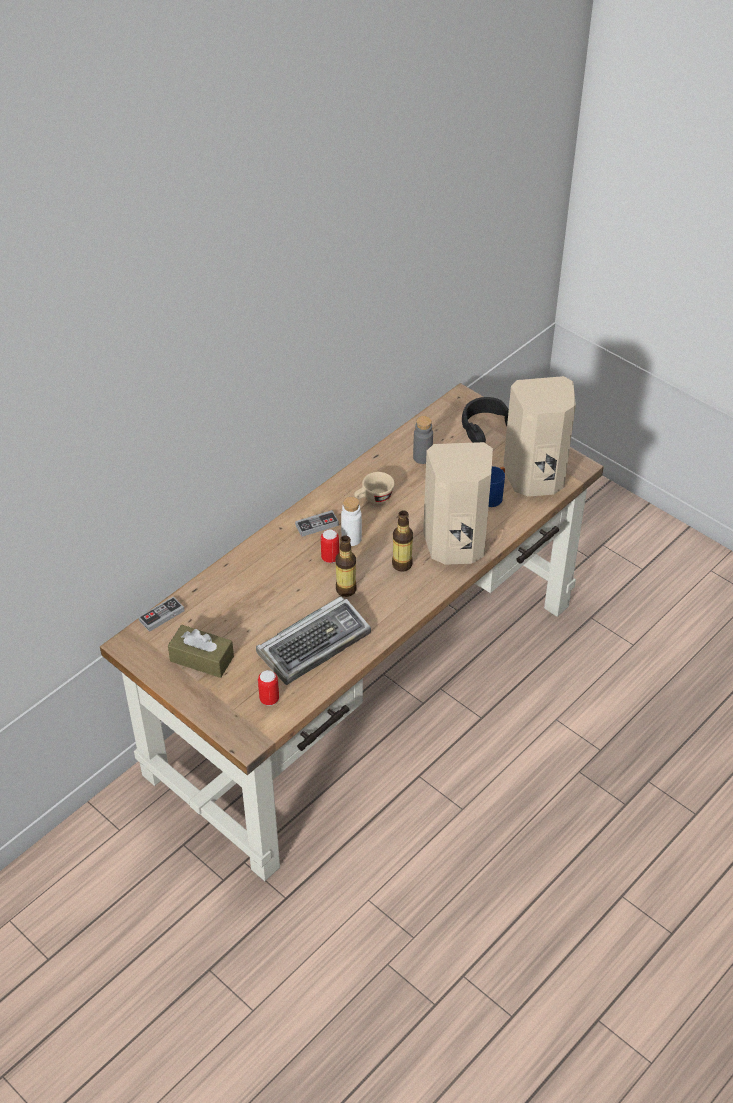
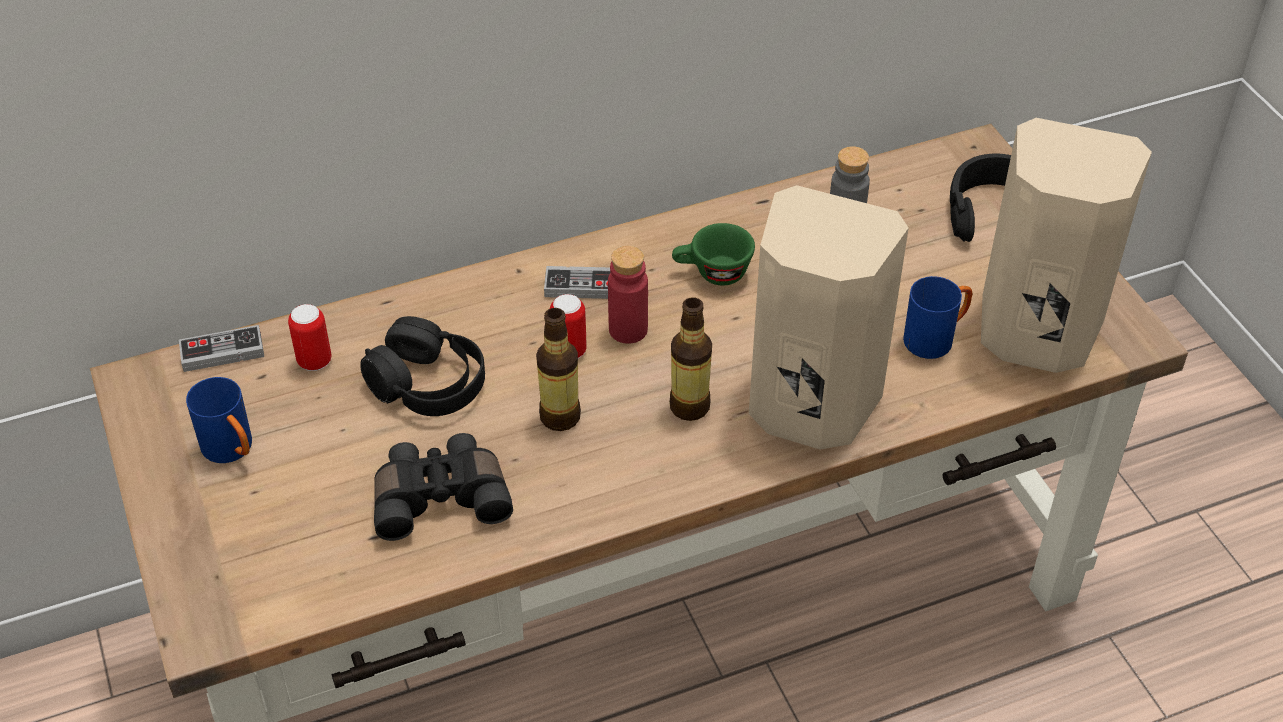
camera: 25 degrees right, 0 degrees up
(202, 659) = (233, 451): brown tissue box -> blue mug
(269, 699) = (293, 569): can -> can (314, 361)
(274, 596) = (428, 384): none -> black headphones
(315, 644) = (440, 497): keyboard -> black binoculars
(351, 539) = (628, 330): white bottle -> red bottle
(374, 499) = (712, 273): beige cup -> green cup

